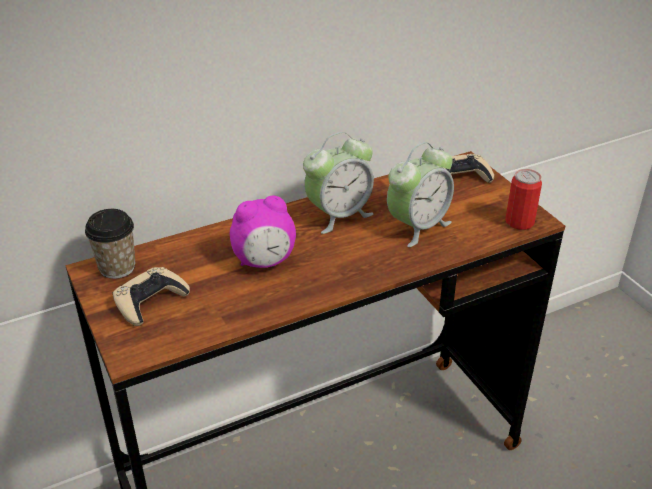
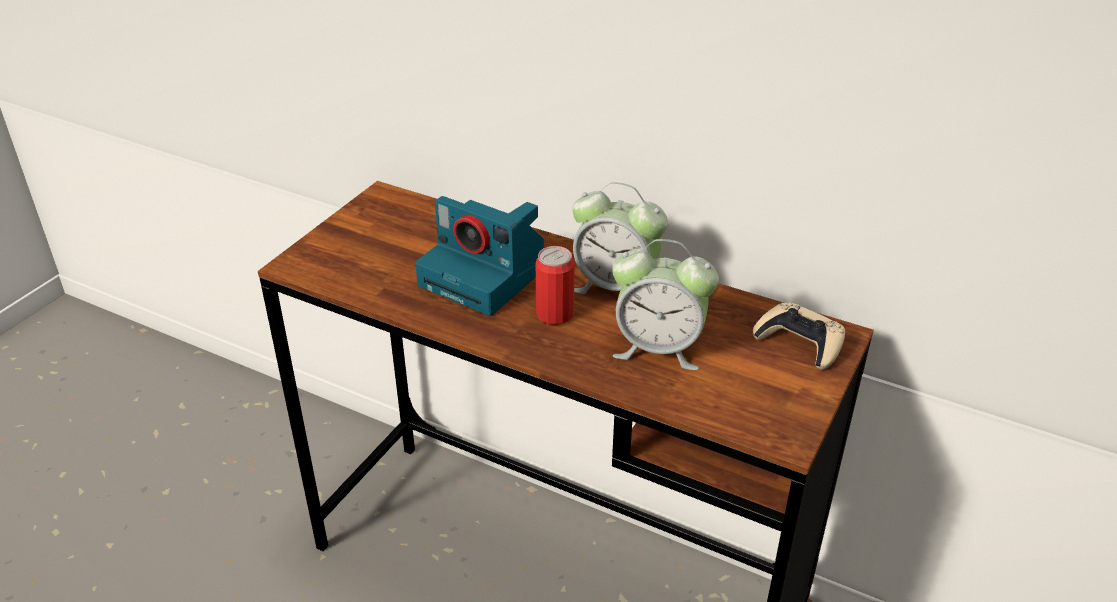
camera: 55 degrees right, 0 degrees up
(117, 267) = (397, 205): cup -> none
(150, 301) = (368, 242): beige game controller -> none
(264, 262) = (486, 276): alarm clock -> camera
(519, 222) = (764, 424): can -> can (554, 314)

